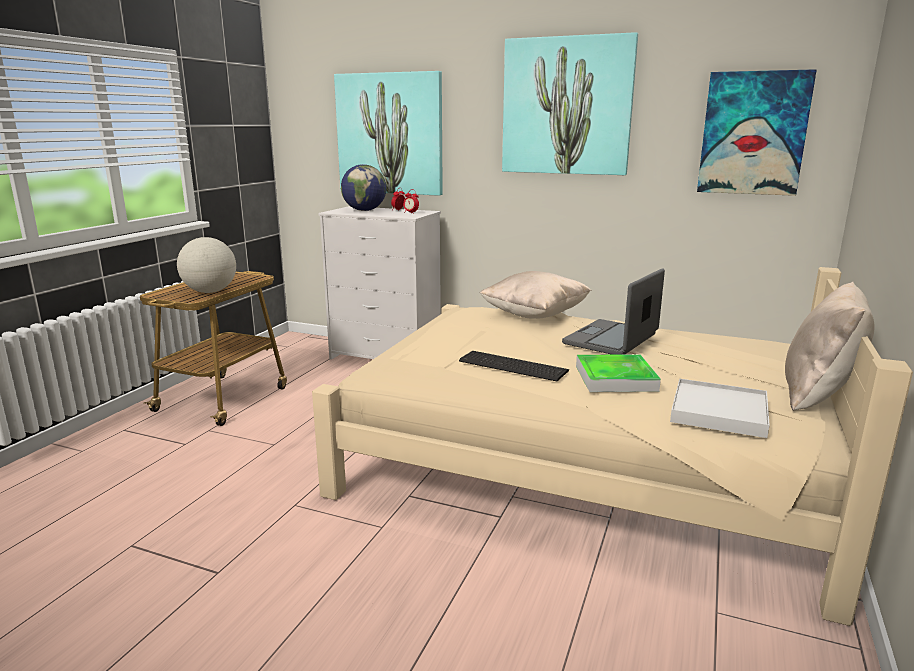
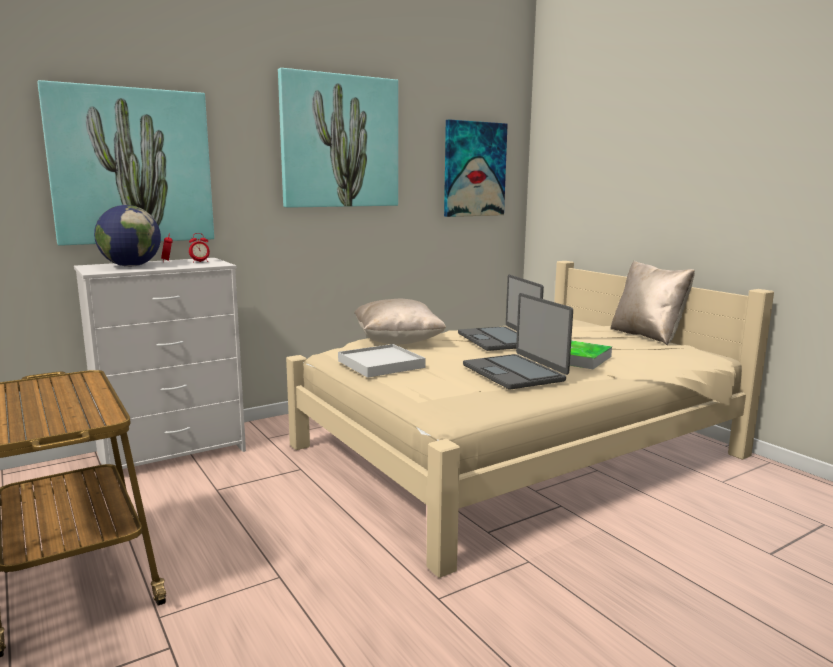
camera: 55 degrees left, 5 degrees down
(210, 292) = (92, 405): globe -> none
(513, 367) = (514, 373): keyboard -> laptop
(718, 412) = (657, 355): white tray -> white tray (380, 364)

